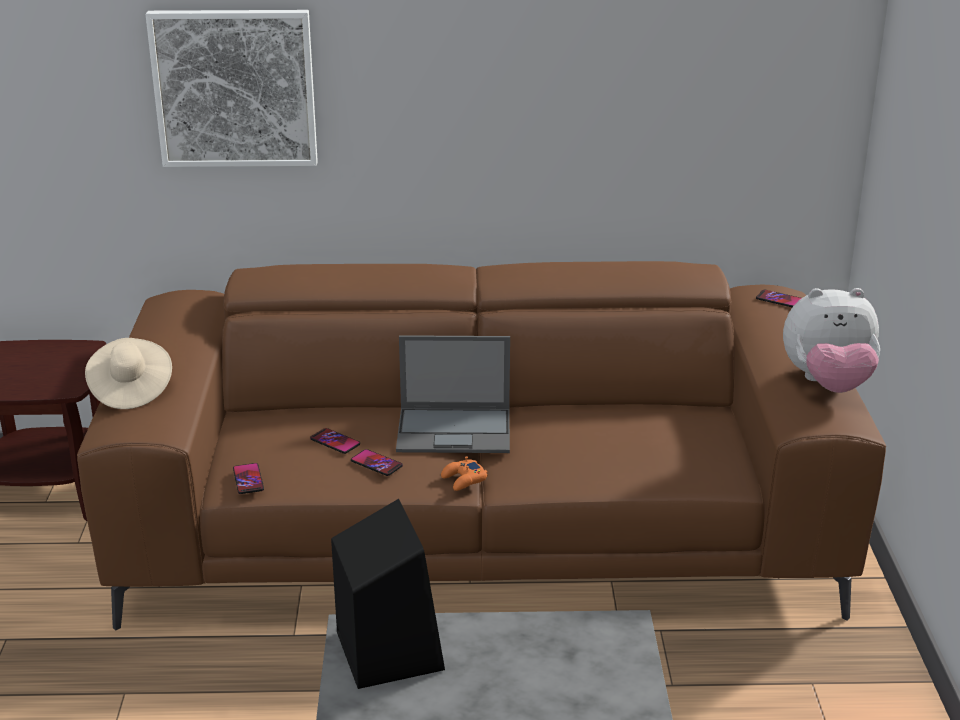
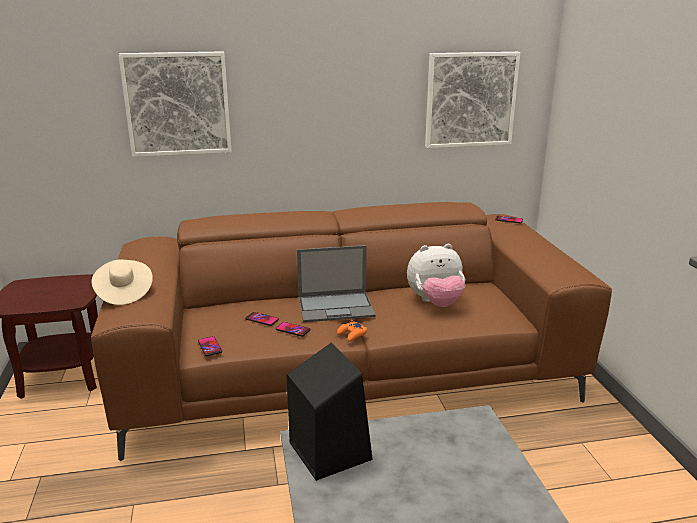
camera: 10 degrees left, 5 degrees down
(722, 93) = (470, 99): none -> picture
(828, 384) = (562, 258): plush toy -> plush toy (435, 303)

